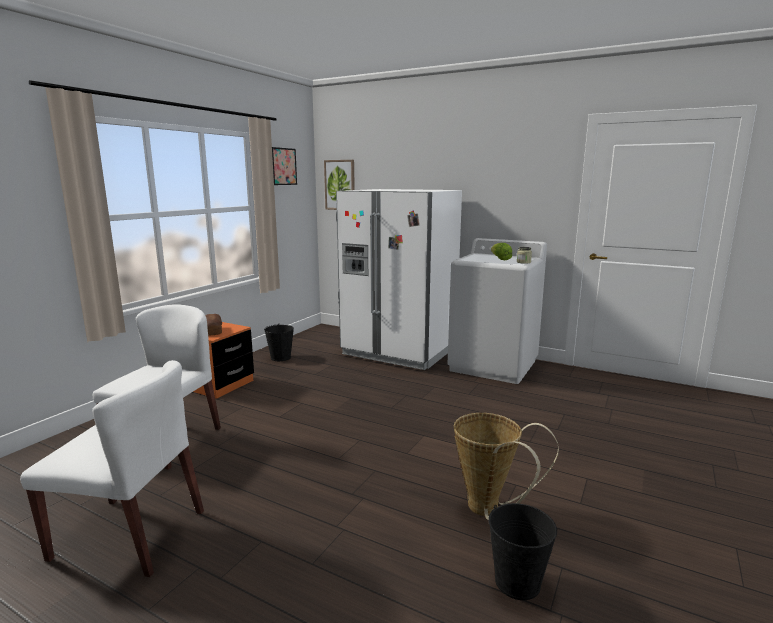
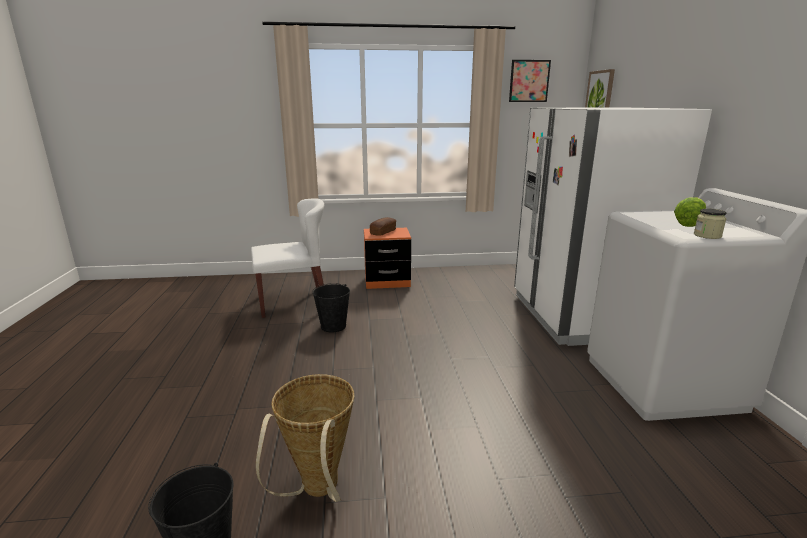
camera: 55 degrees right, 5 degrees up
(130, 534) = (187, 340): white chair -> none
(281, 357) = (465, 278): black bucket -> black bucket (333, 326)

